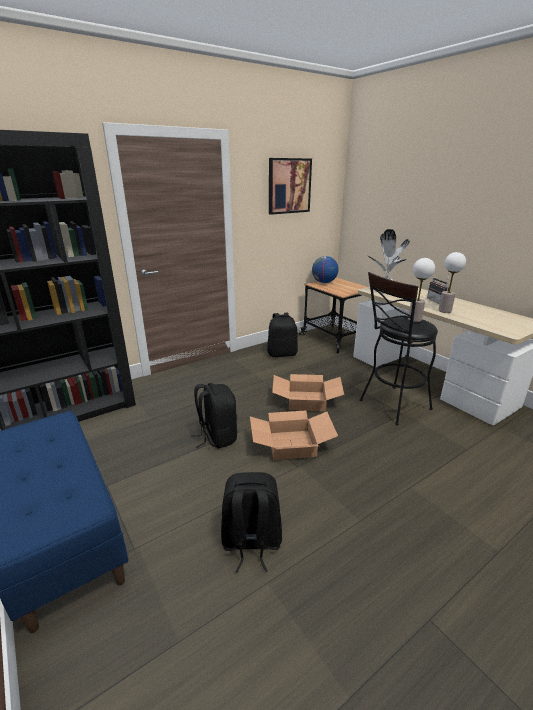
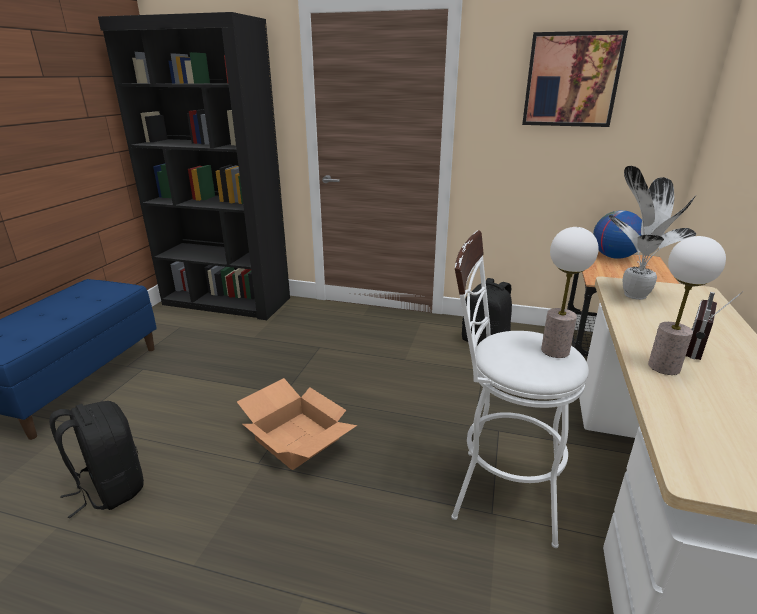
camera: 50 degrees right, 0 degrees up
(217, 437) = (261, 385): black backpack -> none
(307, 400) = (404, 409): cardboard box -> none
(391, 406) = (496, 492): black stool -> white stool

